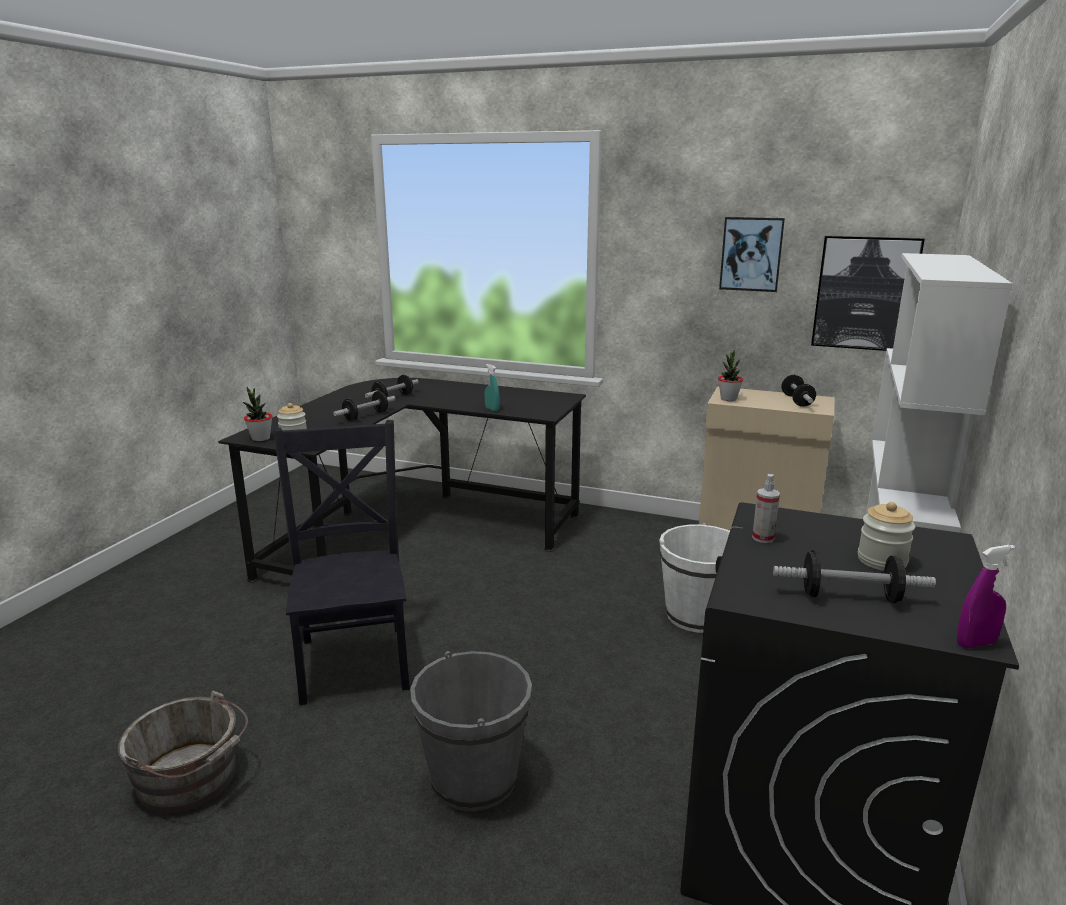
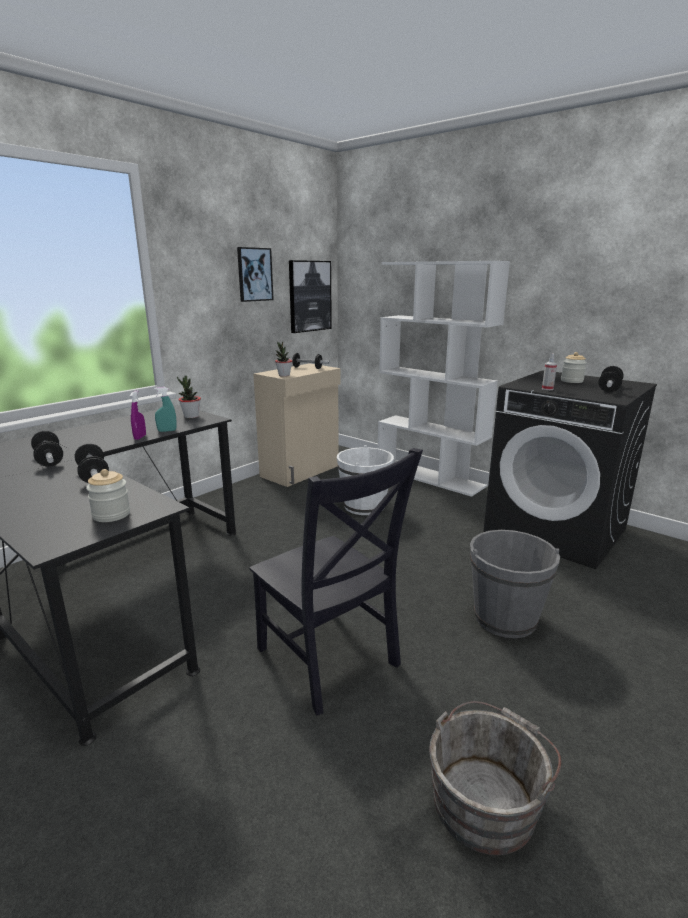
camera: 70 degrees left, 0 degrees up
(260, 438) = (78, 534): potted plant -> potted plant (191, 416)
(355, 658) = (330, 661): black chair -> black chair turned 135 degrees counterclockwise
(976, 643) = (643, 384): purple spray bottle -> purple spray bottle (140, 437)

